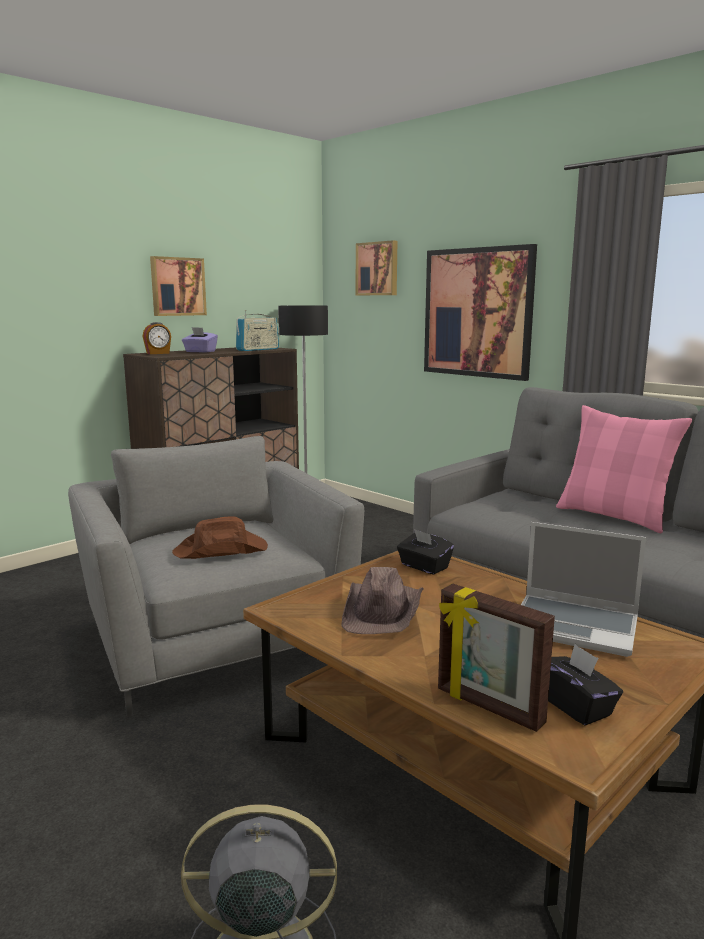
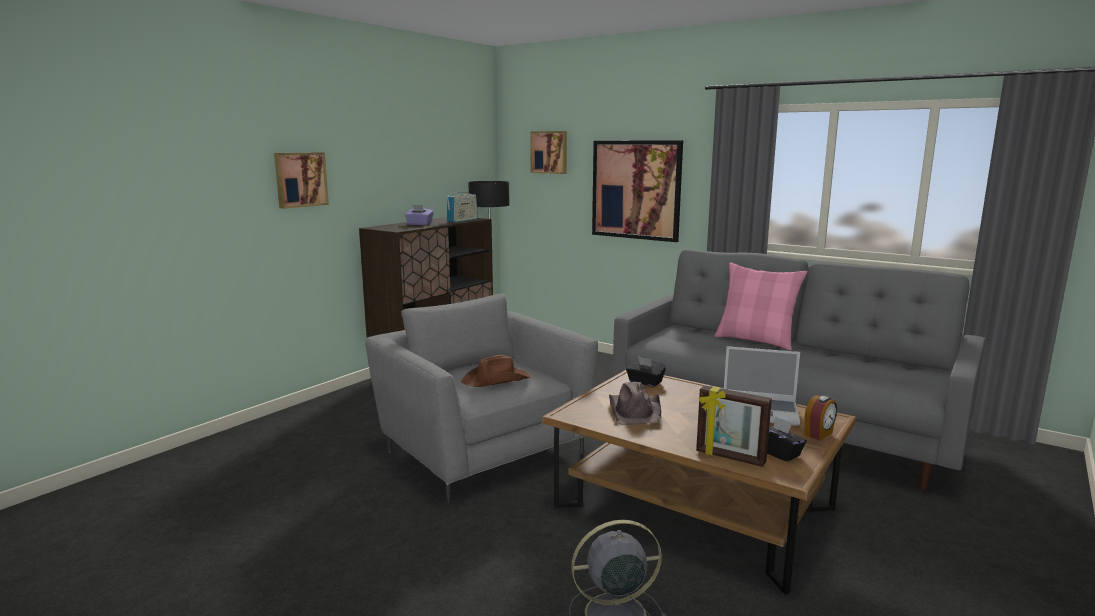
camera: 10 degrees left, 0 degrees up
(158, 353) = (388, 227): alarm clock -> alarm clock (819, 434)
(177, 286) = (395, 170): picture -> picture (300, 179)

